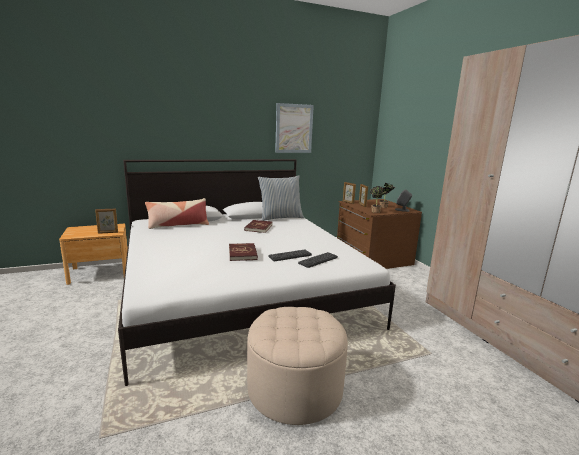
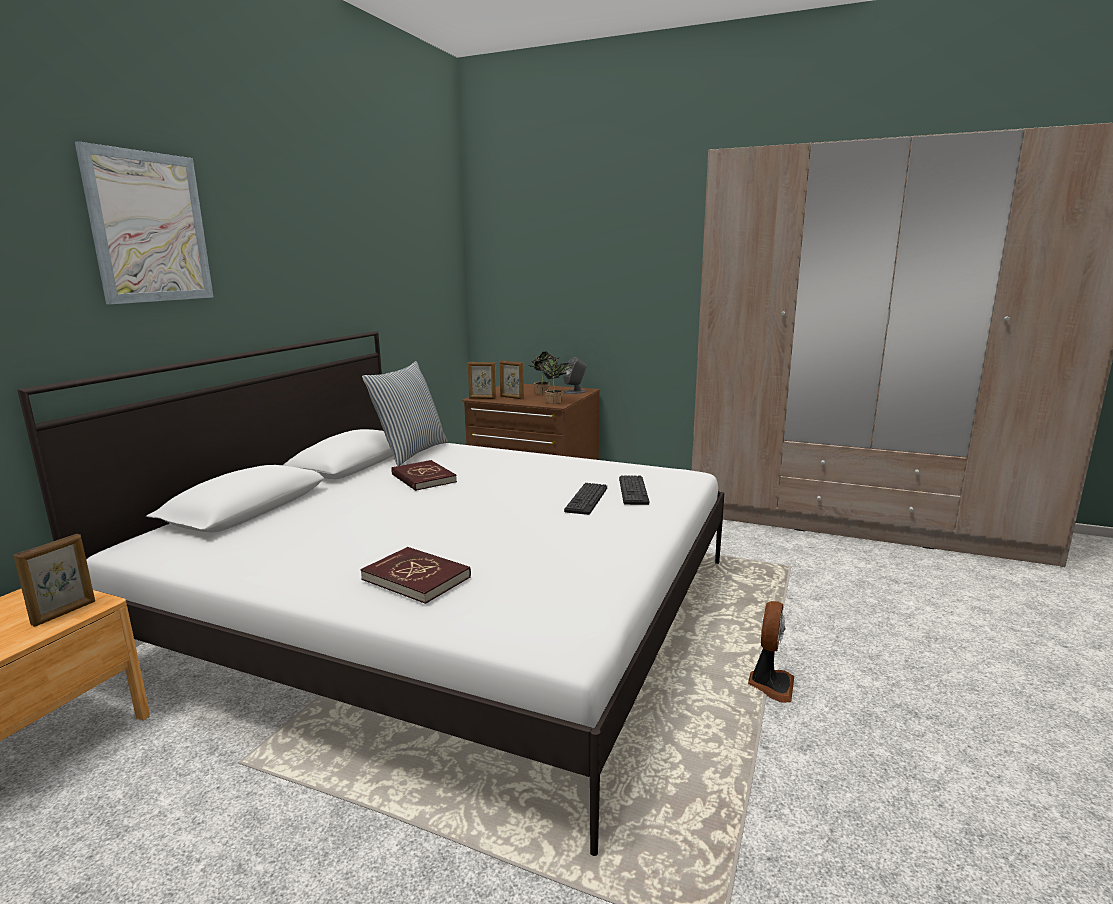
camera: 45 degrees left, 0 degrees up
(178, 225) = (254, 526): pillow -> none
(243, 253) = (523, 522): red book -> red book (416, 578)
(294, 128) = (362, 268): picture -> picture (149, 227)
(295, 389) = (770, 684): beige ottoman -> fan

